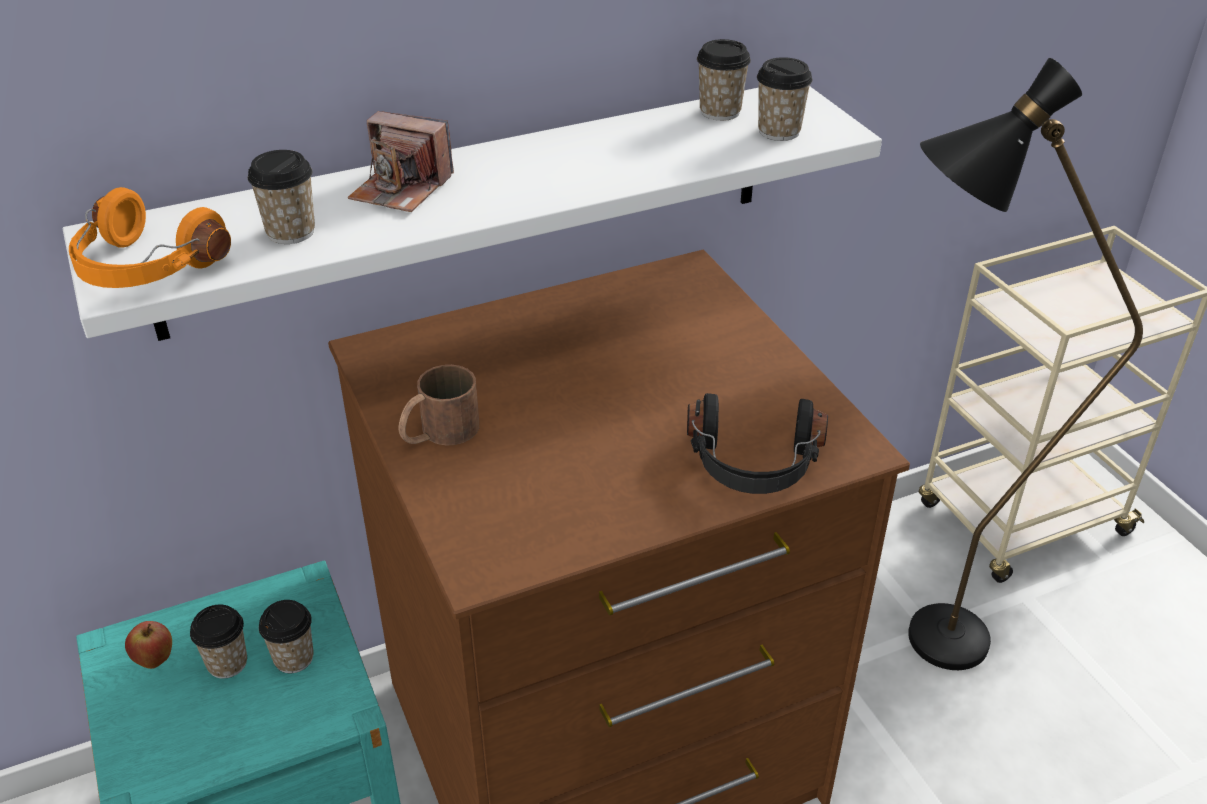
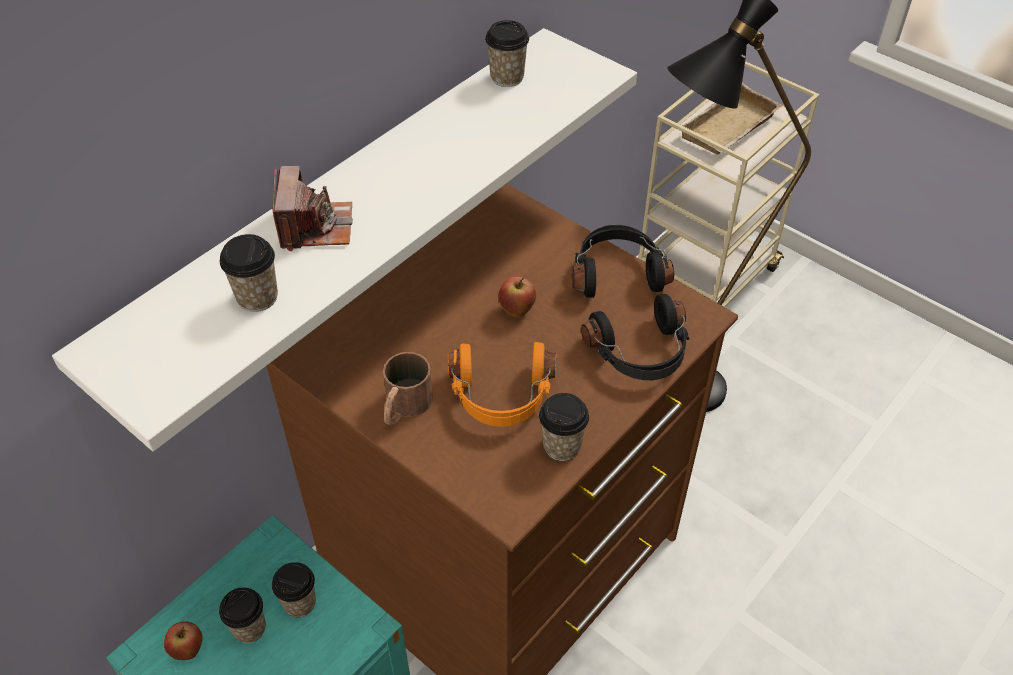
camera: 25 degrees left, 10 degrees up
(144, 268) = (163, 373): orange headphones -> orange headphones (502, 396)
(401, 189) = (315, 226): camera -> camera turned 90 degrees counterclockwise
(634, 379) = (517, 310): none -> apple
(779, 131) = (562, 85): cup -> cup (562, 446)
(781, 375) = (617, 272): none -> black headphones
(1076, 308) = (730, 129): none -> beige tray

